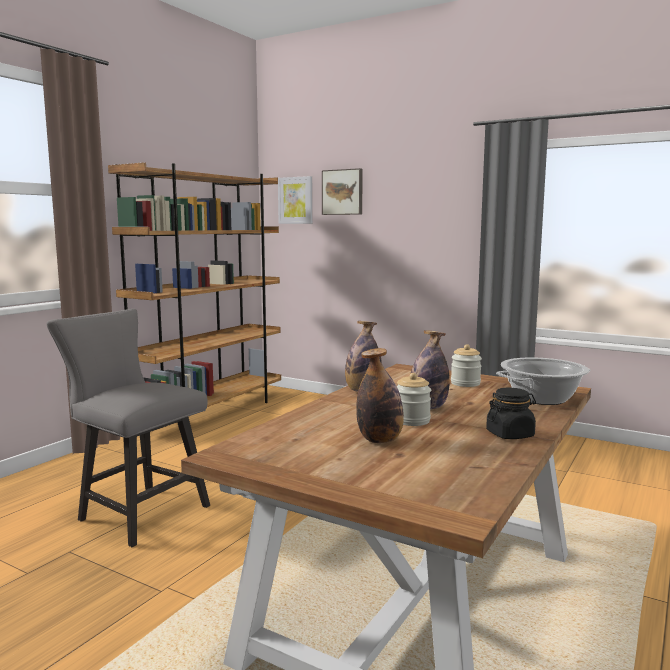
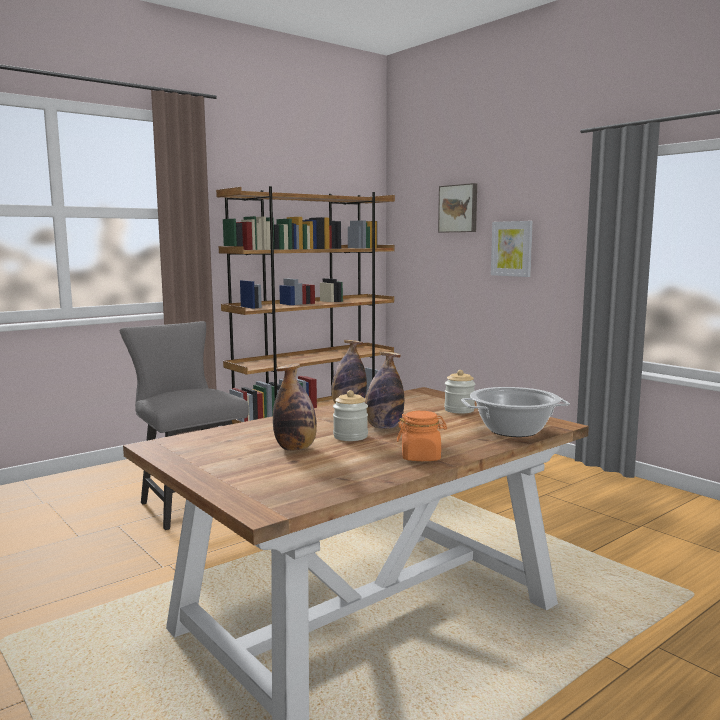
camera: 20 degrees right, 0 degrees up
(296, 200) = (417, 217): picture -> picture (512, 248)
(510, 434) = (421, 457): black jar -> orange jar

